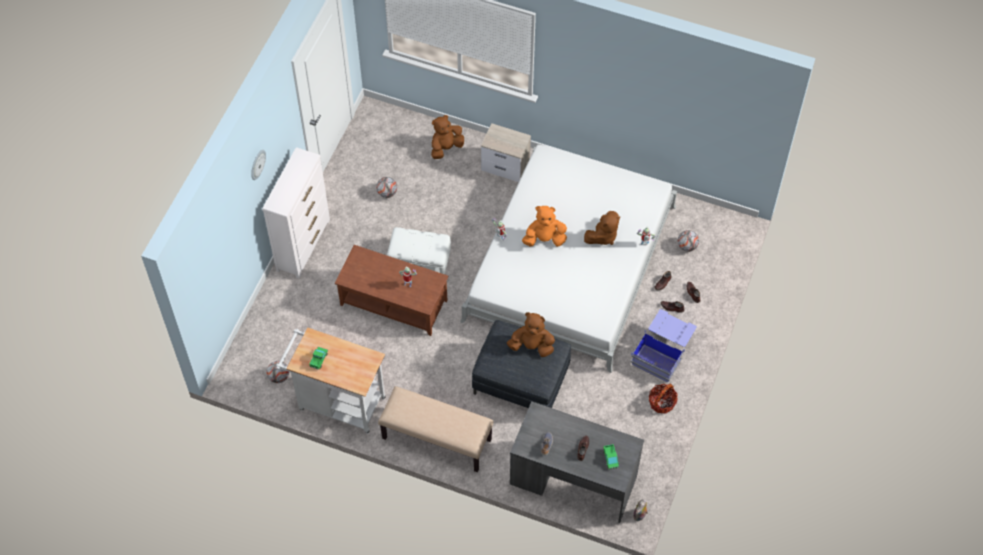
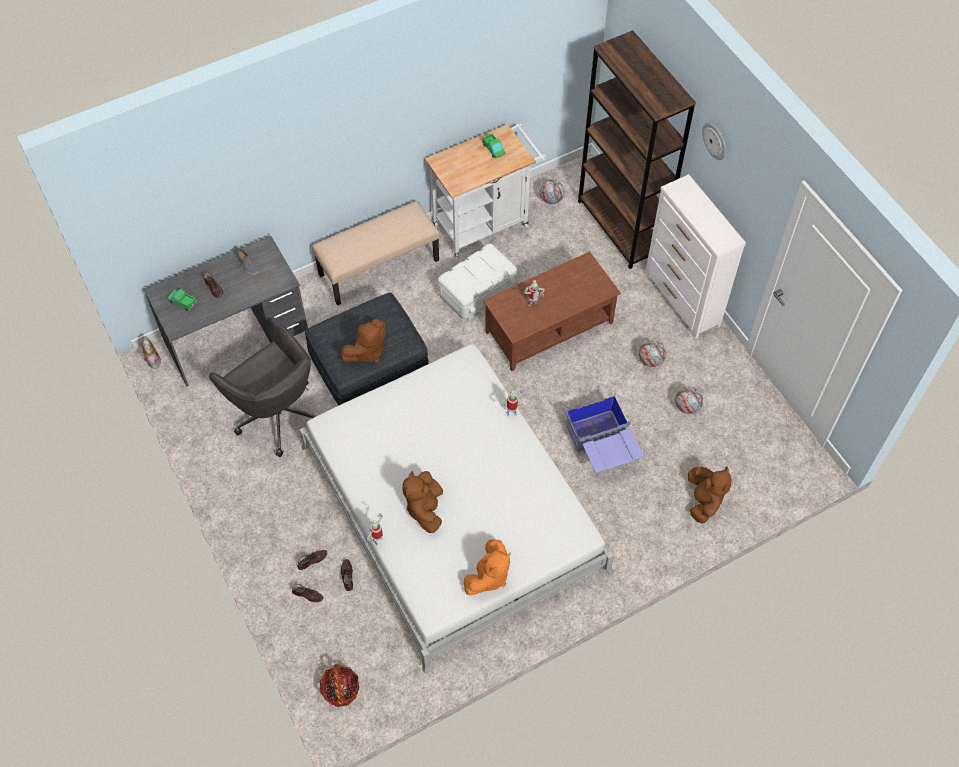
camera: 130 degrees right, 0 degrees up
(269, 318) = (620, 227): none -> brown bookcase
(419, 258) = (580, 381): white storage box -> white storage box (477, 291)
(506, 166) = (629, 541): nightstand -> none
(544, 239) = (472, 450): orange plush toy -> orange plush toy (488, 576)
(602, 405) = (277, 414): none -> grey office chair
(662, 352) = (275, 509): blue storage box -> blue storage box (602, 447)
(662, 402) = (228, 464): basket -> basket (341, 690)
(687, 246) = (365, 639): football -> football (650, 360)

